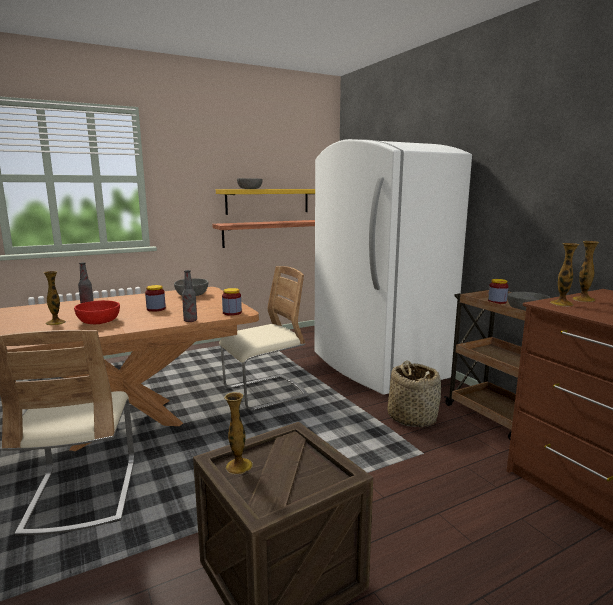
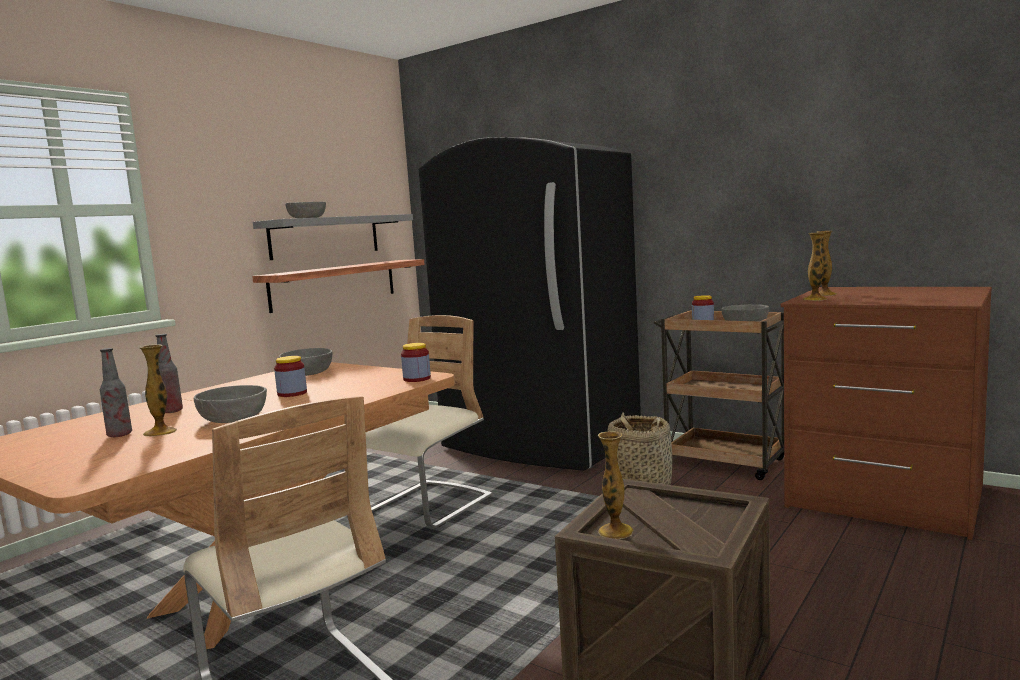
camera: 25 degrees left, 5 degrees down
(99, 321) = (234, 418): red bowl -> grey bowl
(190, 320) = (377, 394): bottle -> bottle (119, 435)
(267, 201) = (325, 237): yellow shelf -> grey shelf
(377, 366) = (540, 445): white fridge -> black fridge

